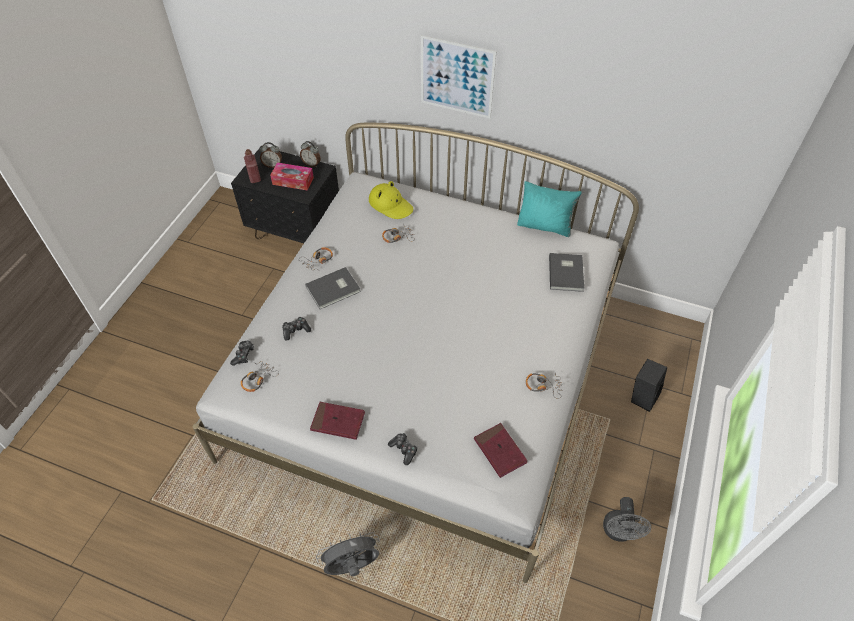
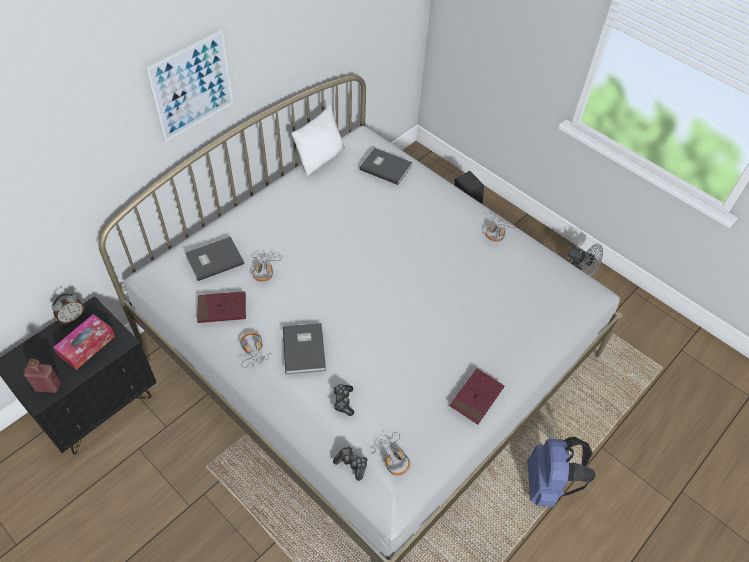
camera: 70 degrees left, 0 degrees up
(272, 165) = (40, 359): alarm clock -> none
(352, 566) = (548, 485): grey fan -> blue backpack
(391, 205) = (213, 259): yellow hat -> grey book
(404, 450) = (526, 354): game controller -> none
(500, 451) = (551, 285): red book -> red book (222, 309)
(545, 226) = (320, 158): turquoise pillow -> white pillow

